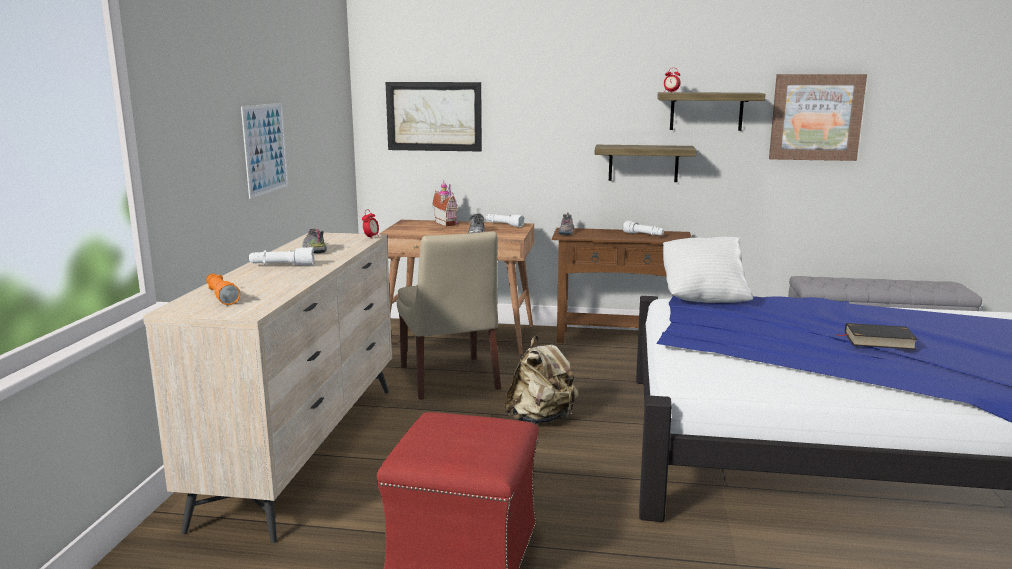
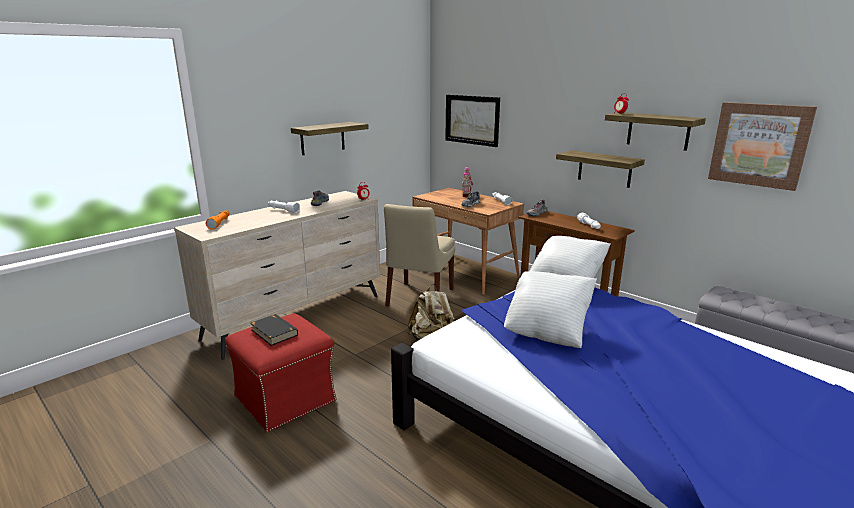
camera: 35 degrees right, 5 degrees up
(265, 148) = (322, 138): picture -> shelf
(773, 339) = (547, 330): none -> white pillow
(878, 340) = (625, 358): black book -> black book (274, 332)

